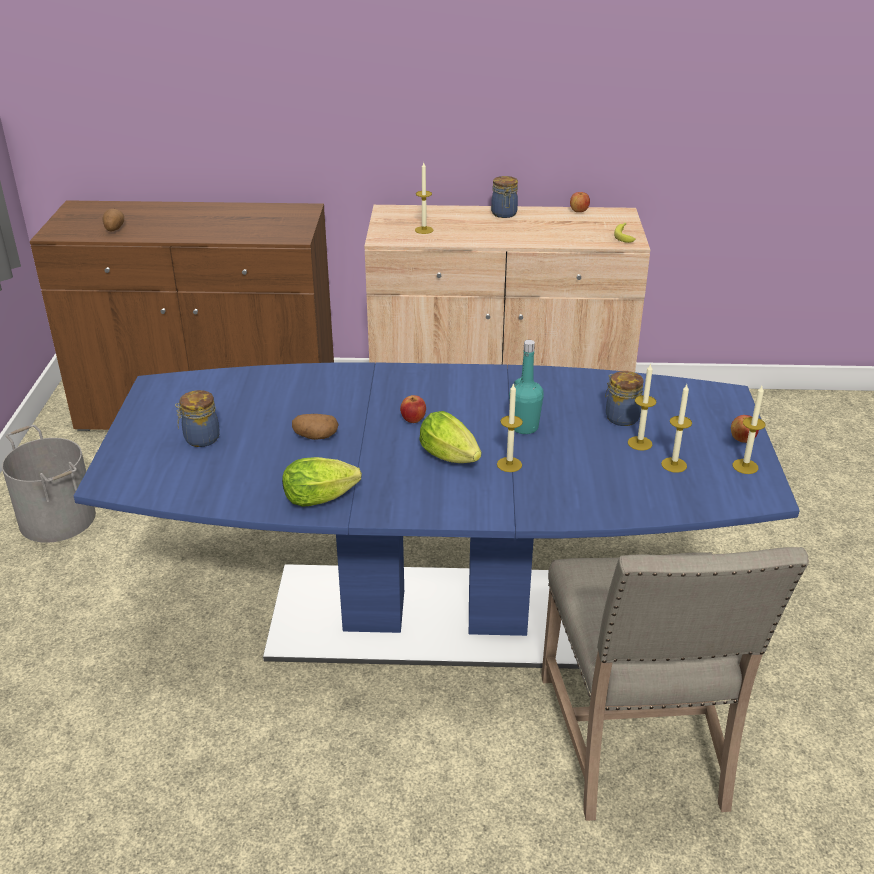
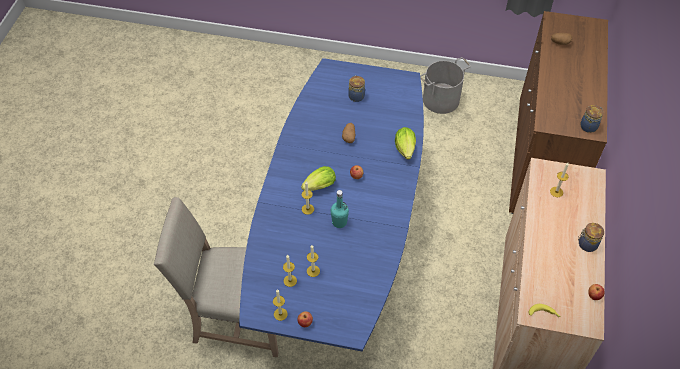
camera: 100 degrees right, 20 degrees up
(324, 498) = (299, 136): lettuce -> lettuce (405, 151)
(620, 417) = (340, 269): jar -> jar (589, 126)

